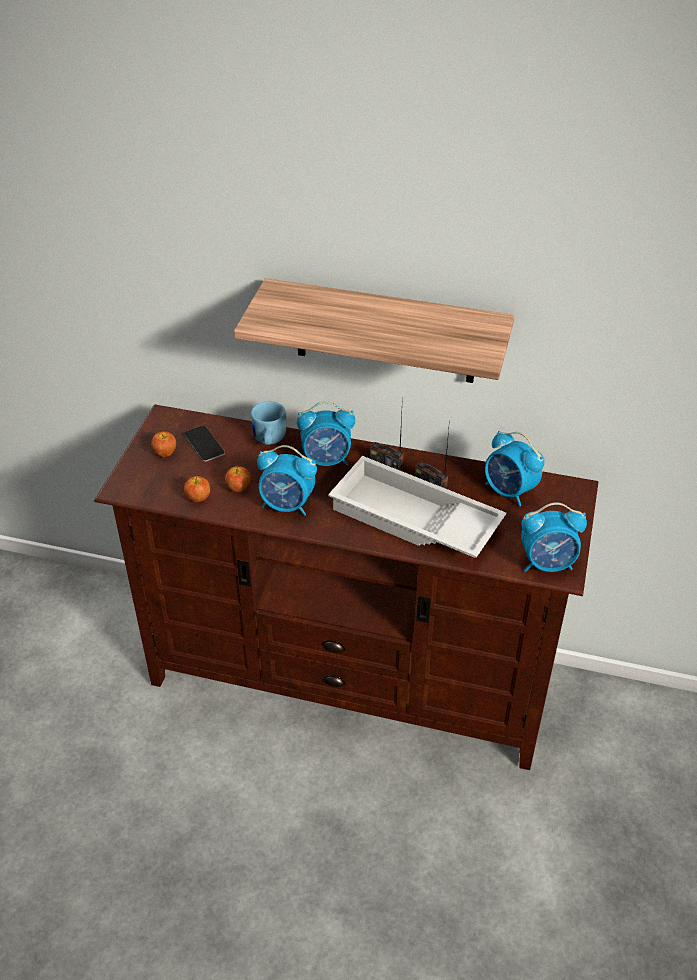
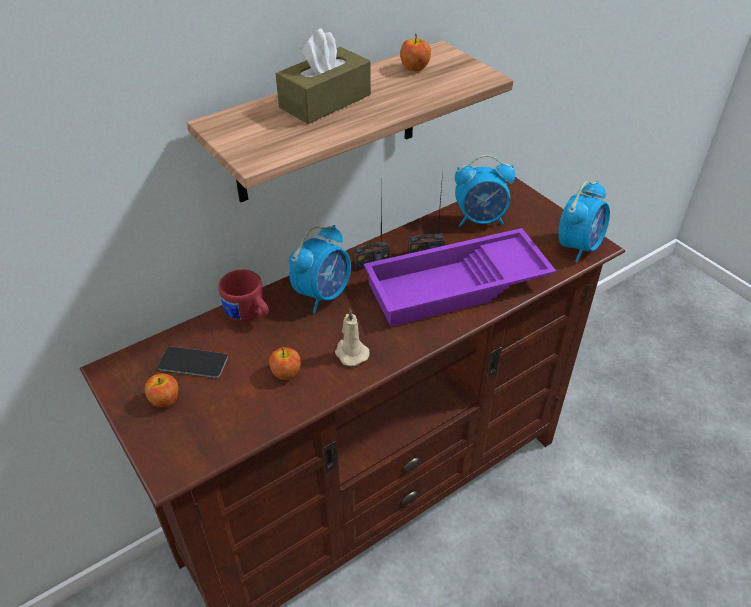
camera: 50 degrees left, 0 degrees up
(198, 497) = (263, 412): apple -> apple (415, 68)
(268, 440) = (249, 315): blue mug -> red mug
(287, 505) = (350, 353): alarm clock -> beige candle
(354, 312) = (325, 101): none -> brown tissue box
(412, 520) = (457, 287): white tray -> purple tray

